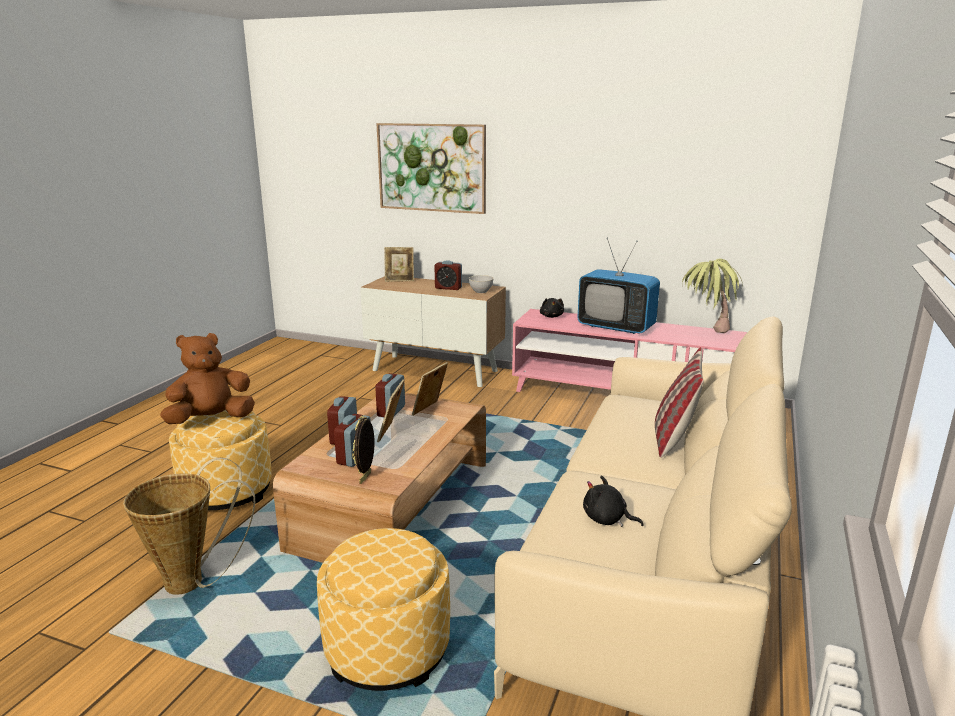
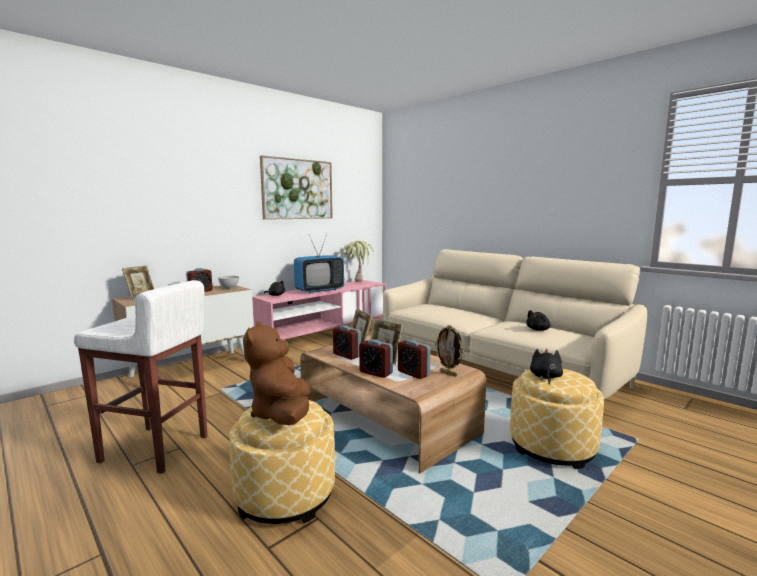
camera: 65 degrees left, 10 degrees down
(194, 581) = (440, 528): basket -> none
(274, 417) = (155, 449): none -> white stool
(374, 544) = (545, 377): none -> black plush toy
(432, 167) = (154, 193): picture -> picture (297, 189)
(674, 438) = (462, 309): pillow -> none

